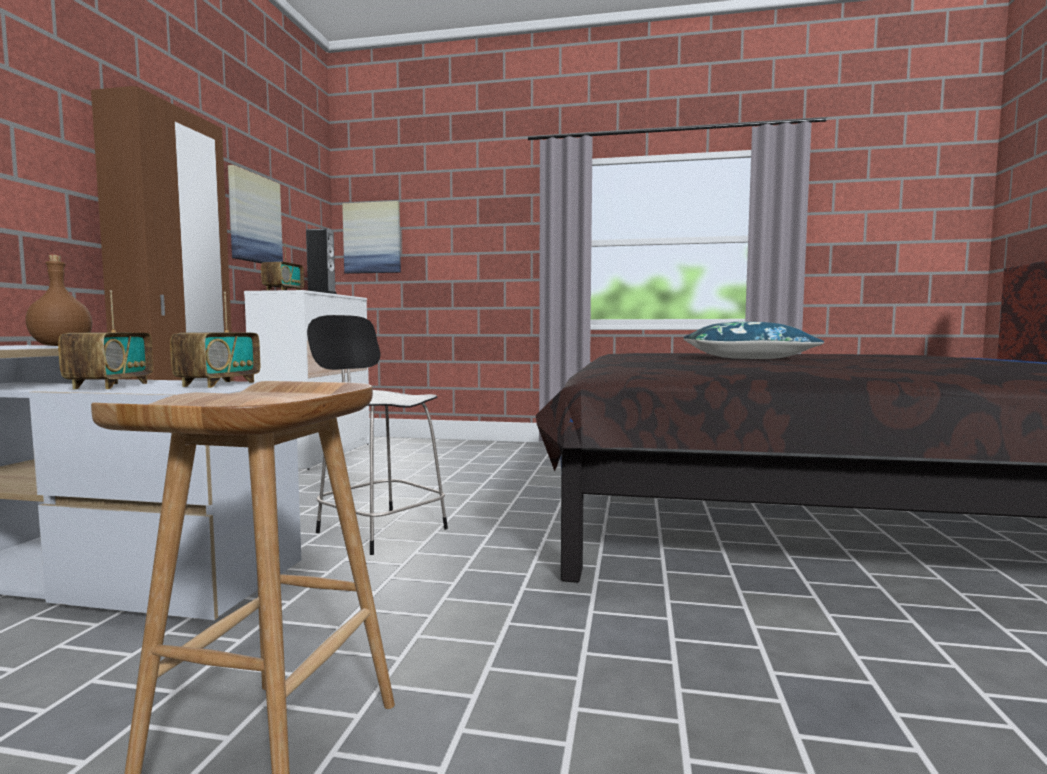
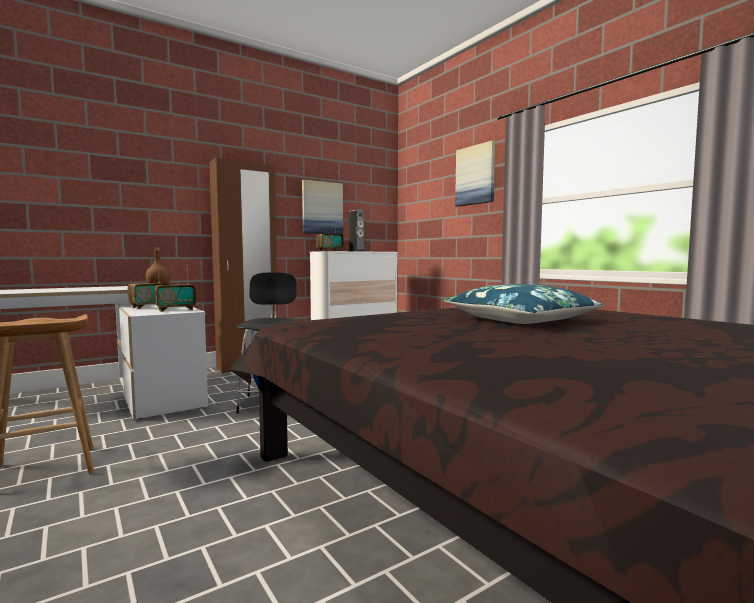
camera: 45 degrees right, 0 degrees up
(372, 238) = (415, 208): picture -> picture (475, 175)

